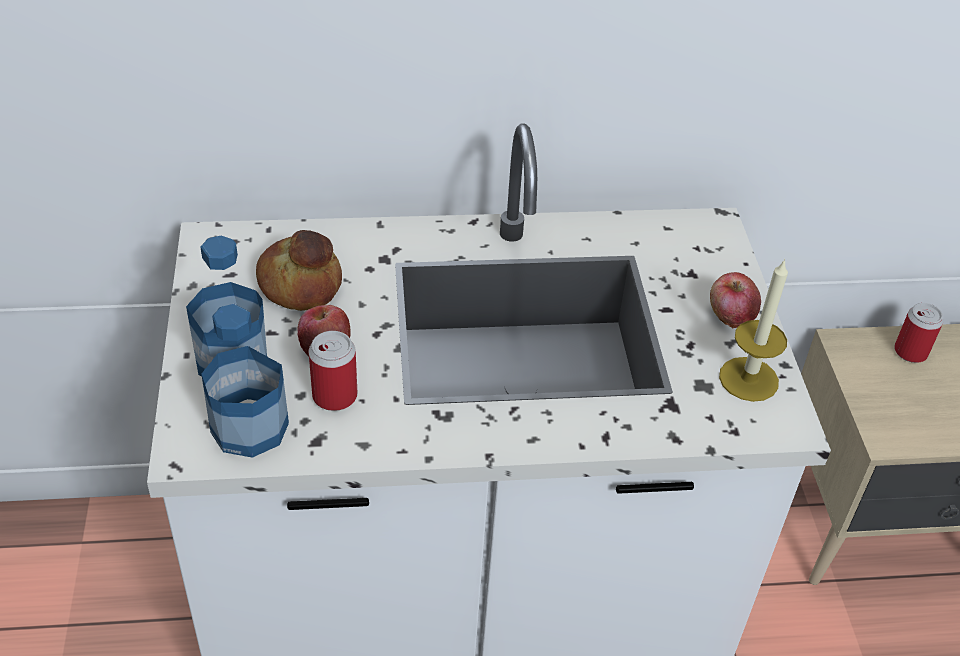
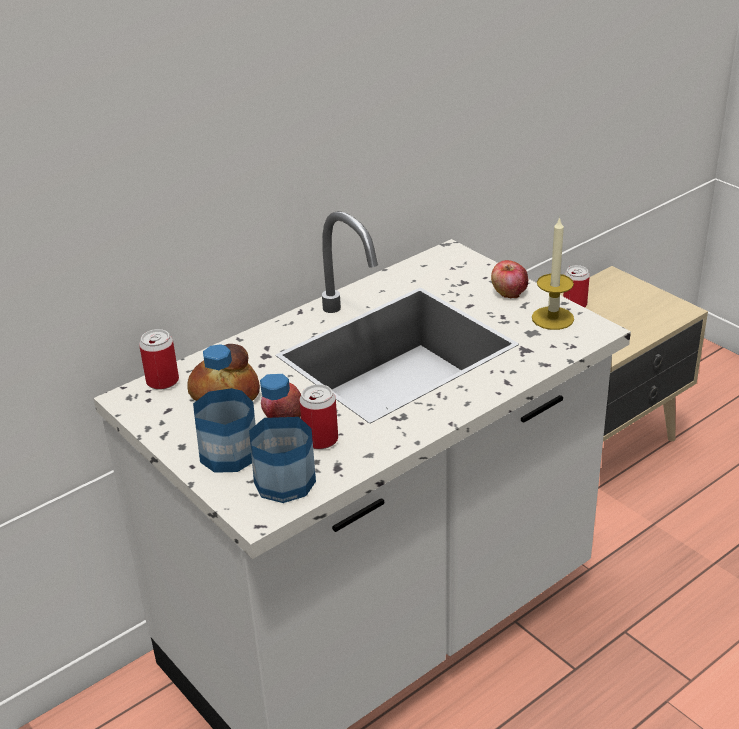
camera: 30 degrees left, 10 degrees down
(258, 237) = (162, 381): none -> can

